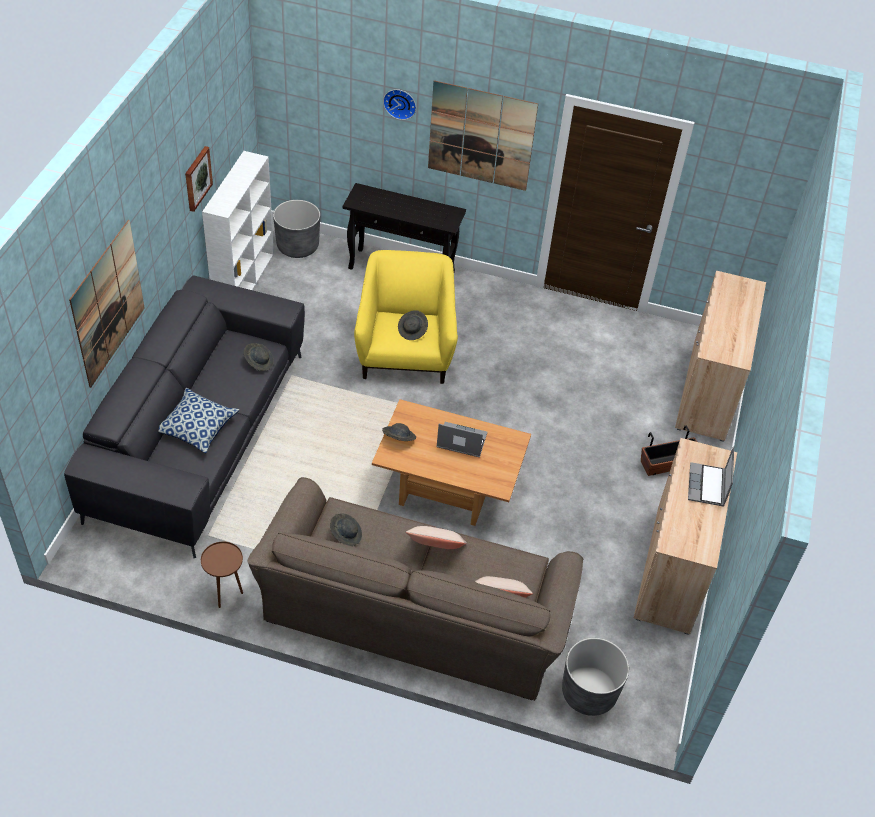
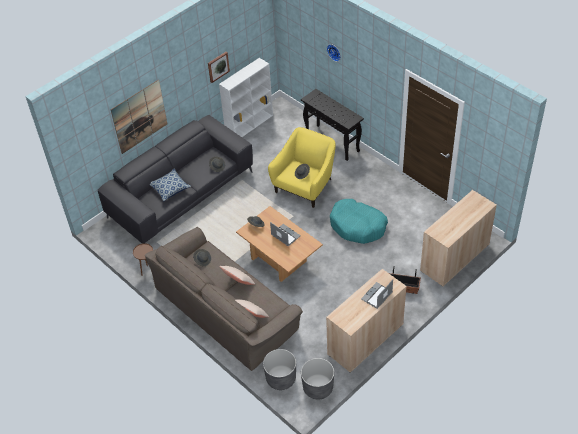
camera: 35 degrees right, 0 degrees up
(297, 246) = (287, 115): grey planter -> grey planter (318, 388)
(481, 136) = (370, 80): picture -> none
(533, 390) = (358, 226): none -> turquoise dog bed

